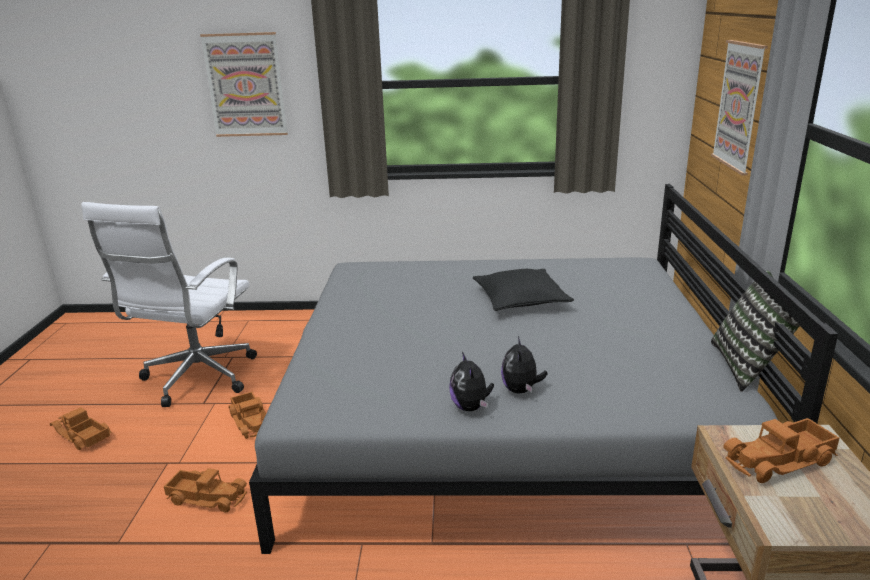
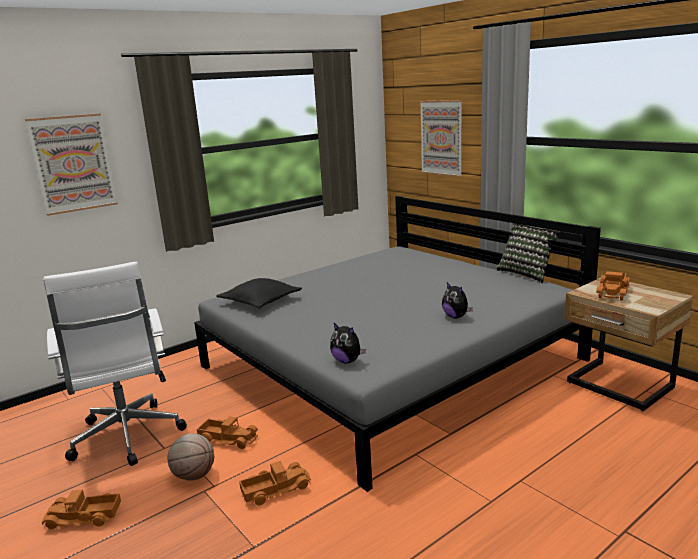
camera: 40 degrees left, 5 degrees down
(182, 443) = (194, 475): none -> basketball
(471, 407) = (447, 332): plush toy -> plush toy (347, 361)
(520, 300) = (371, 282): black pillow -> black pillow (260, 301)

